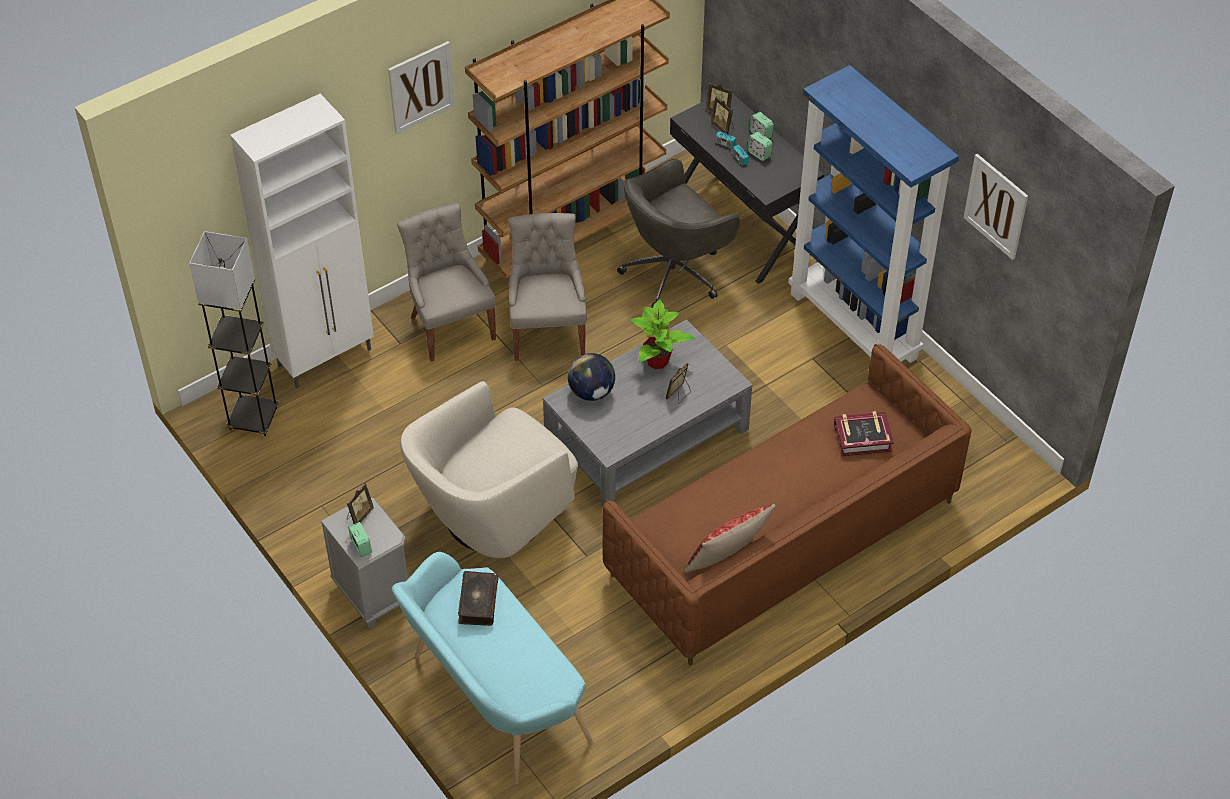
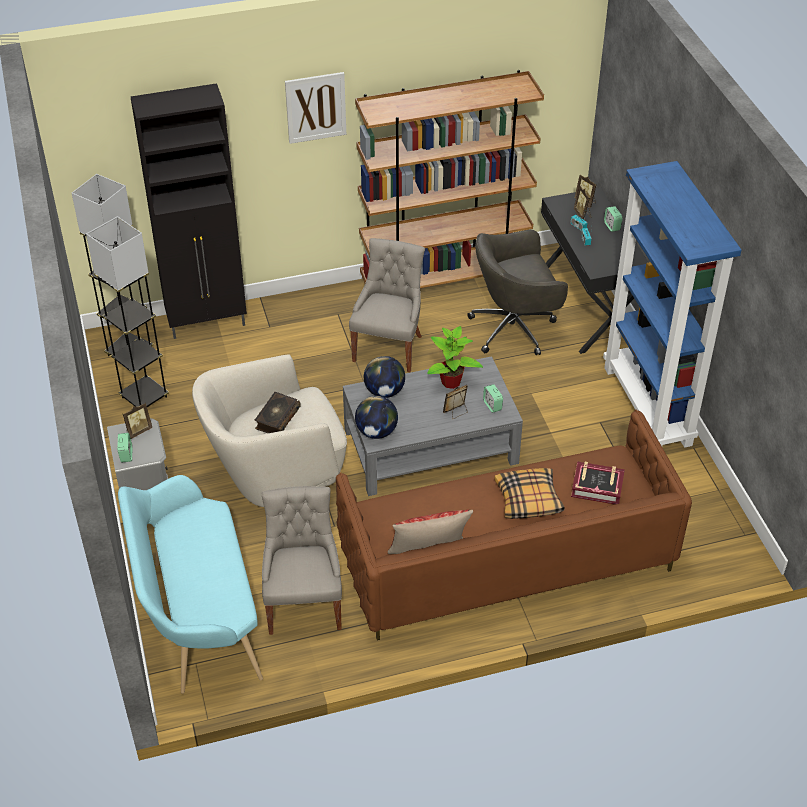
camera: 20 degrees right, 5 degrees down
(300, 468) = (144, 397): none -> grey floor lamp
(326, 357) = (208, 322): white cabinet -> black cabinet
(450, 327) = (314, 324): grey chair -> grey chair (304, 603)
(477, 603) = (200, 527): book -> book (277, 418)
(605, 441) = (376, 432): none -> globe
(759, 154) = (603, 240): alarm clock -> alarm clock (492, 405)
(800, 472) = (528, 500): none -> pillow
(996, 206) = (765, 303): picture -> none

